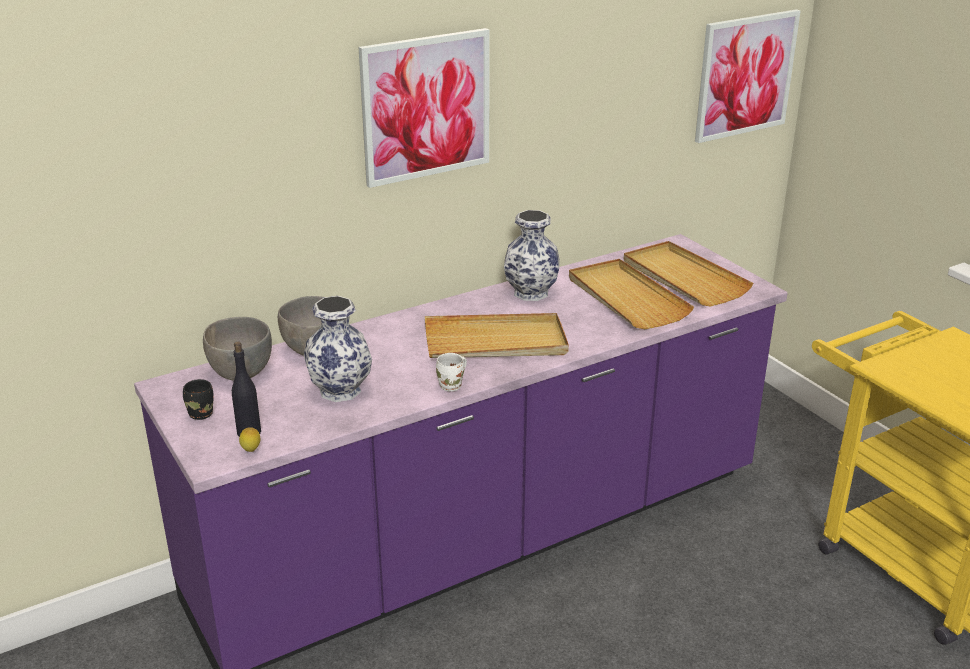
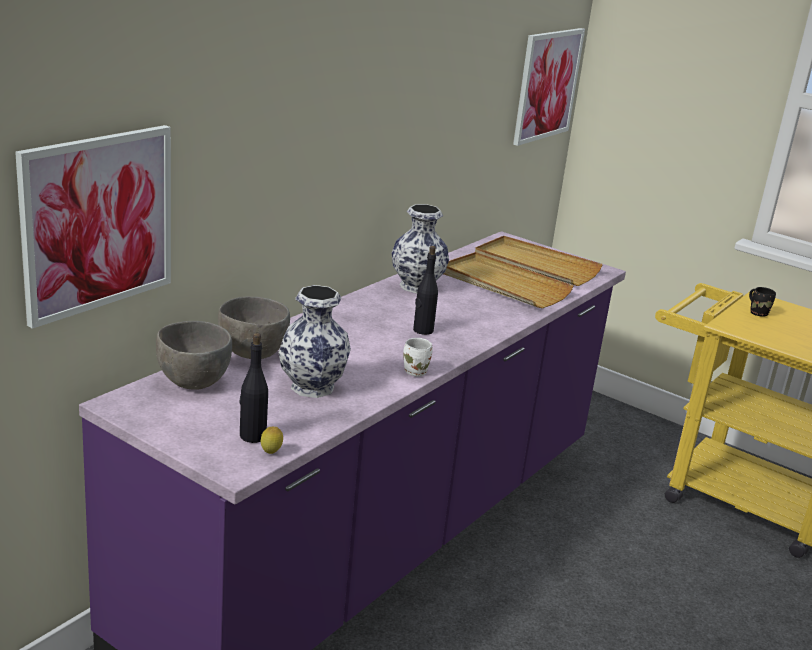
camera: 25 degrees left, 5 degrees down
(202, 413) = (185, 424): black mug -> black mug (758, 313)
(426, 107) = (340, 99): picture -> picture (97, 222)
(495, 342) = (423, 330): beige tray -> black bottle

